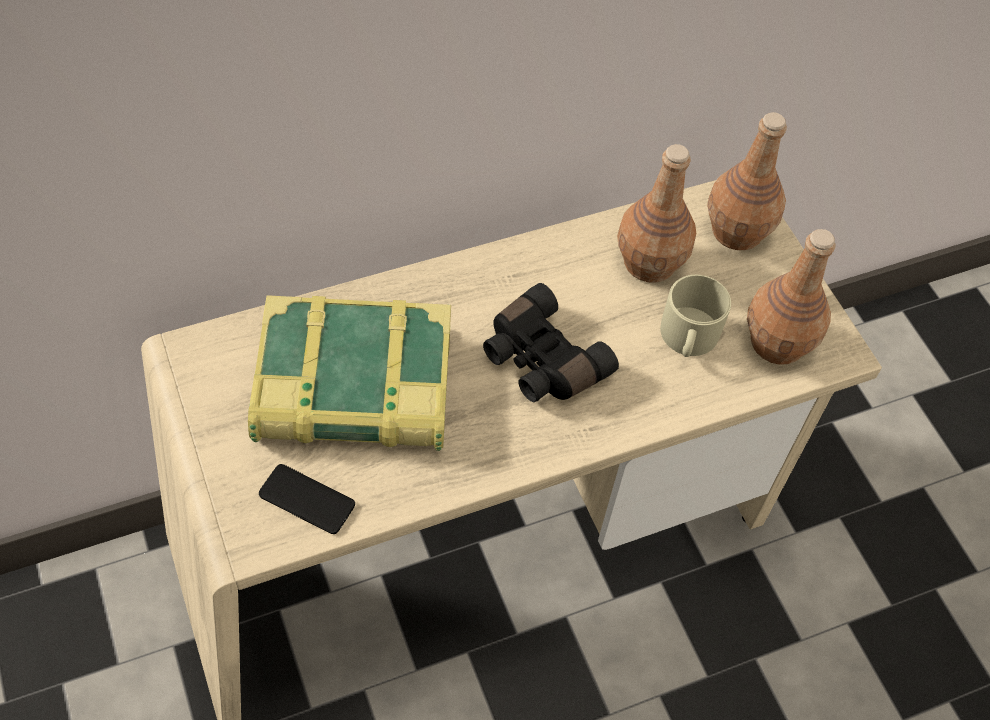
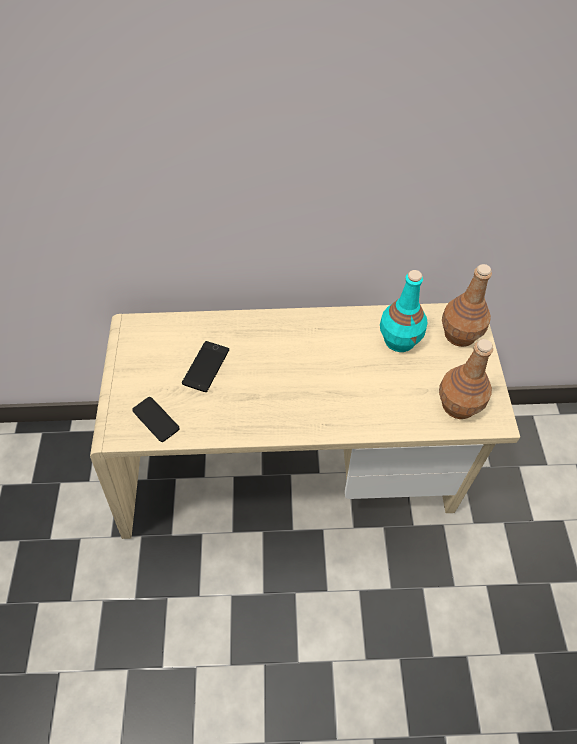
camera: 25 degrees right, 0 degrees up
(354, 387) = (206, 366): book -> phone
(540, 361) = (313, 379): black binoculars -> none
(650, 261) = (400, 339): brown bottle -> turquoise bottle
(688, 338) = (405, 388): beige mug -> none

